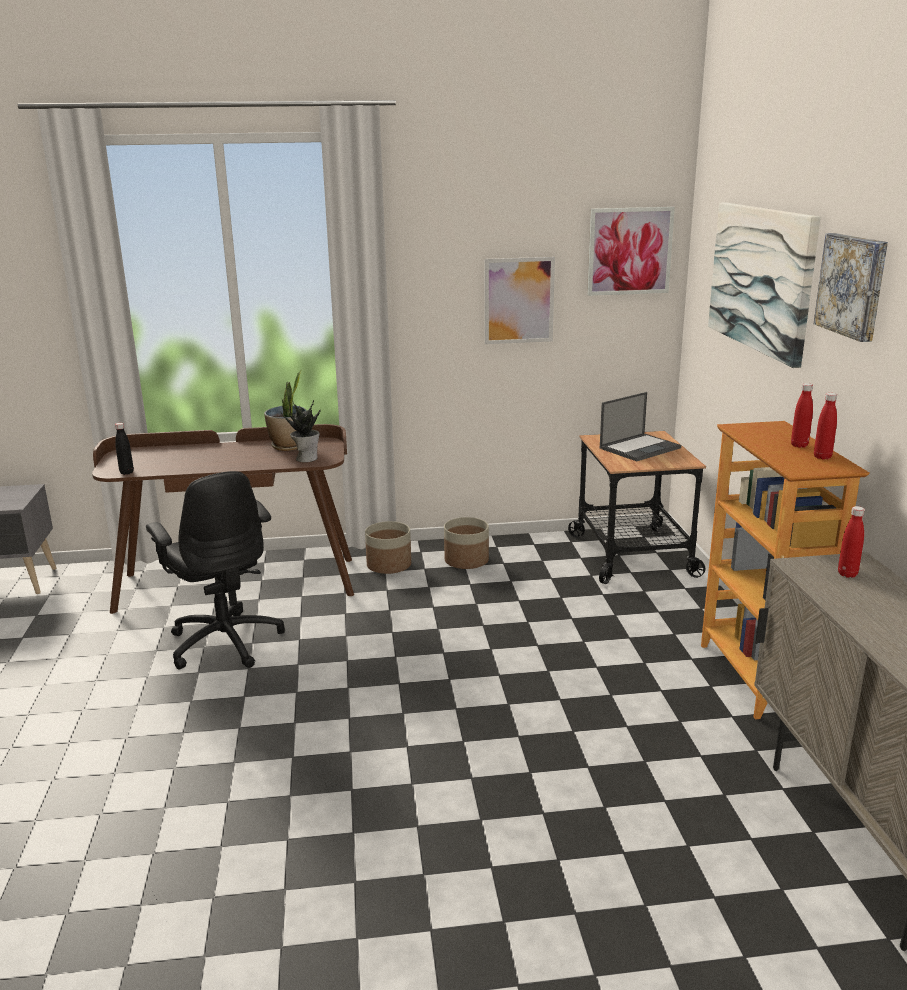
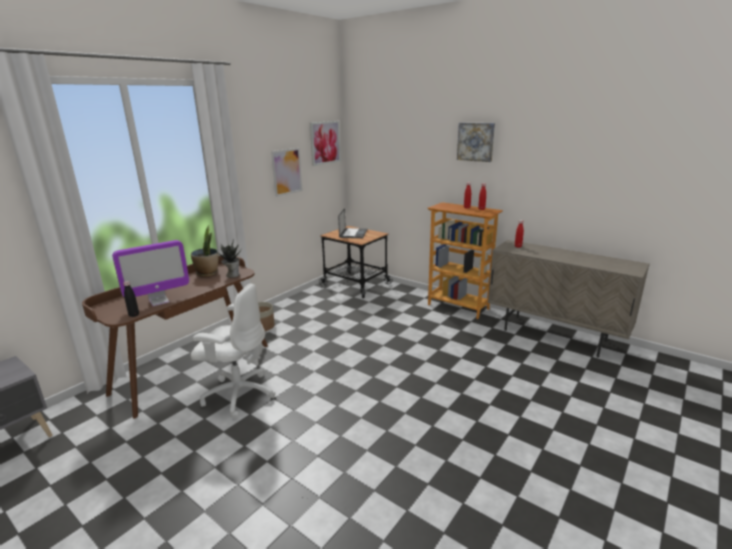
camera: 45 degrees left, 0 degrees up
(176, 465) = (159, 301): none -> monitor
(225, 641) = (238, 394): black office chair -> white office chair
(467, 560) = (294, 311): planter -> none
(761, 278) = (409, 146): picture -> none

